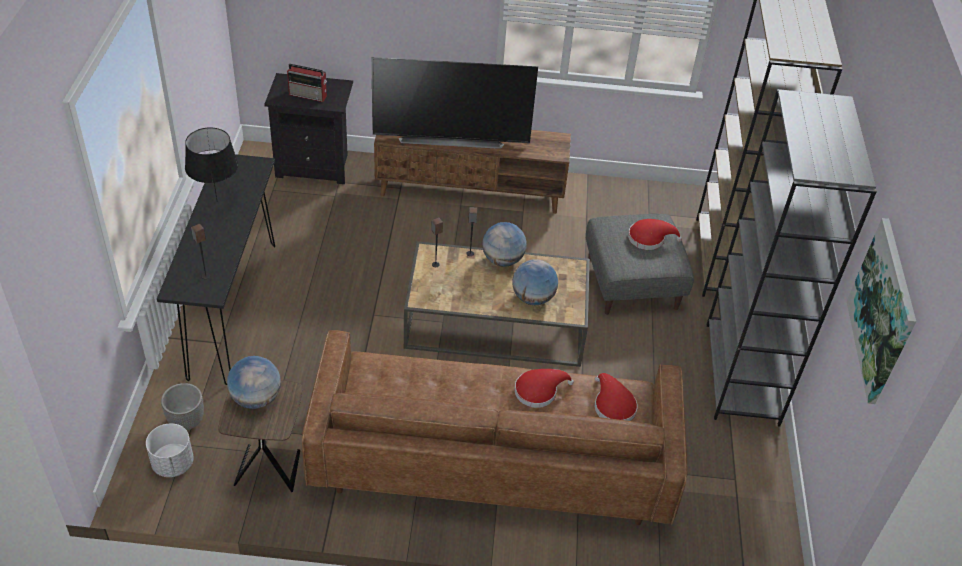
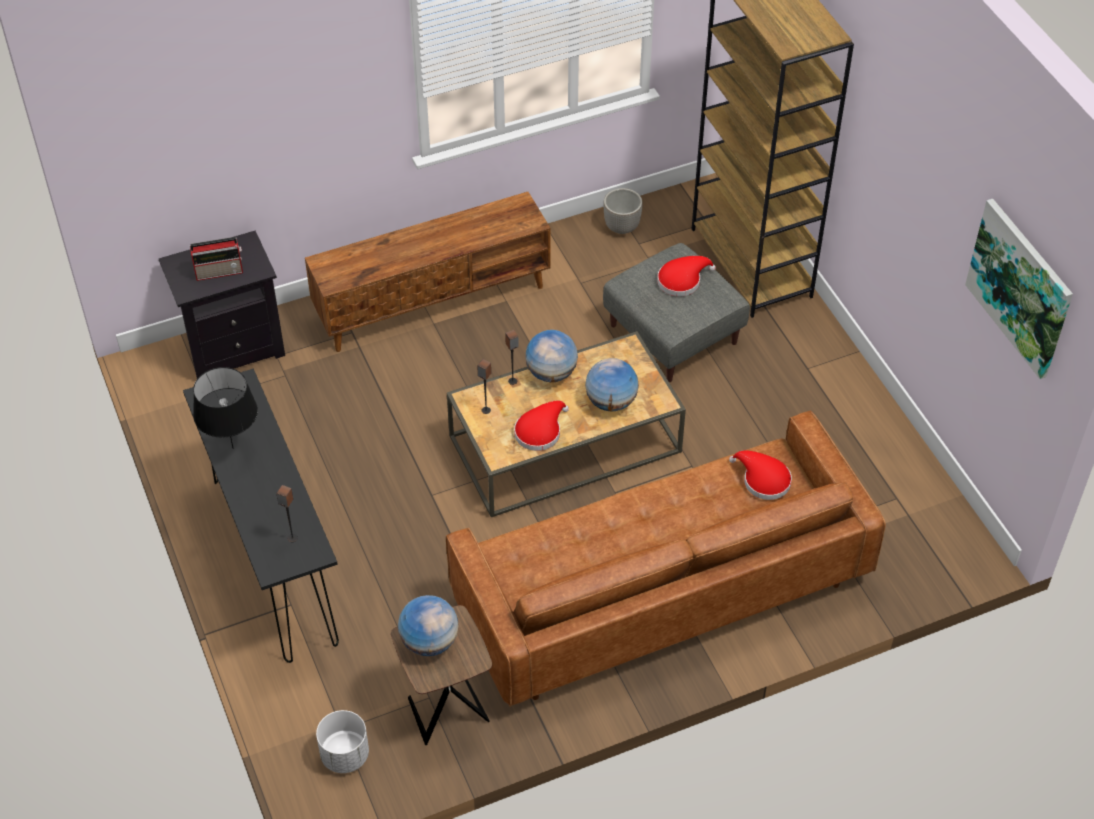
camera: 25 degrees left, 5 degrees up
(186, 422) = (323, 706): planter -> planter (621, 227)
(451, 137) = (403, 252): television -> none
(539, 391) = (684, 499): red hat -> red hat (540, 431)
(742, 374) = (840, 385): grey bookcase -> none

